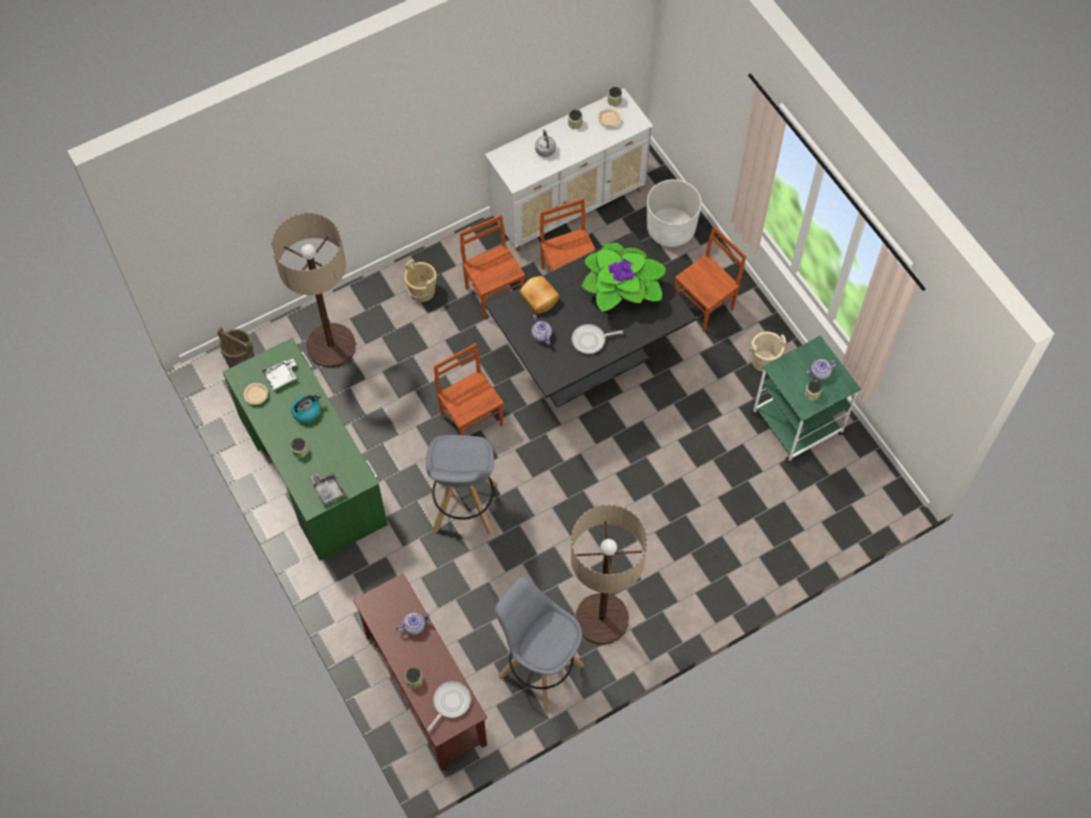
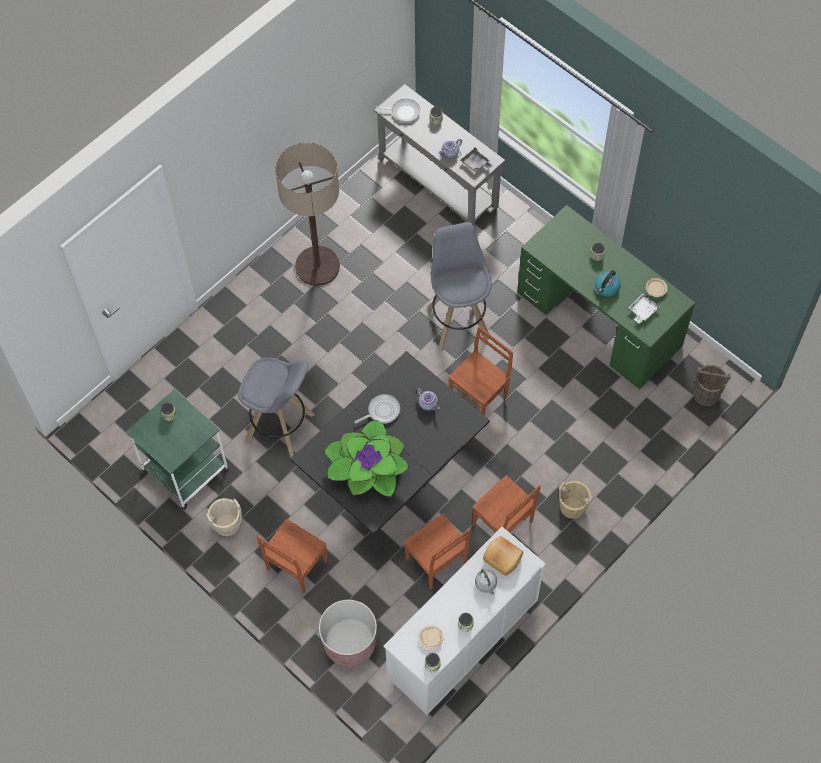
camera: 165 degrees right, 0 degrees up
(328, 490) = (559, 231): grey tray -> grey tray (476, 164)
(331, 346) = (633, 431): floor lamp -> none
(425, 690) = (439, 183): brown console table -> grey console table
(450, 703) = (404, 112): frying pan -> frying pan turned 105 degrees counterclockwise
(472, 419) = (479, 397): brown chair -> brown chair turned 90 degrees counterclockwise
(538, 299) = (442, 438): bread -> bread (503, 557)
(539, 668) = (356, 219): grey stool -> grey stool (281, 428)
(670, 229) = (350, 643): white planter -> brown planter
(819, 374) = (165, 435): teapot -> none

